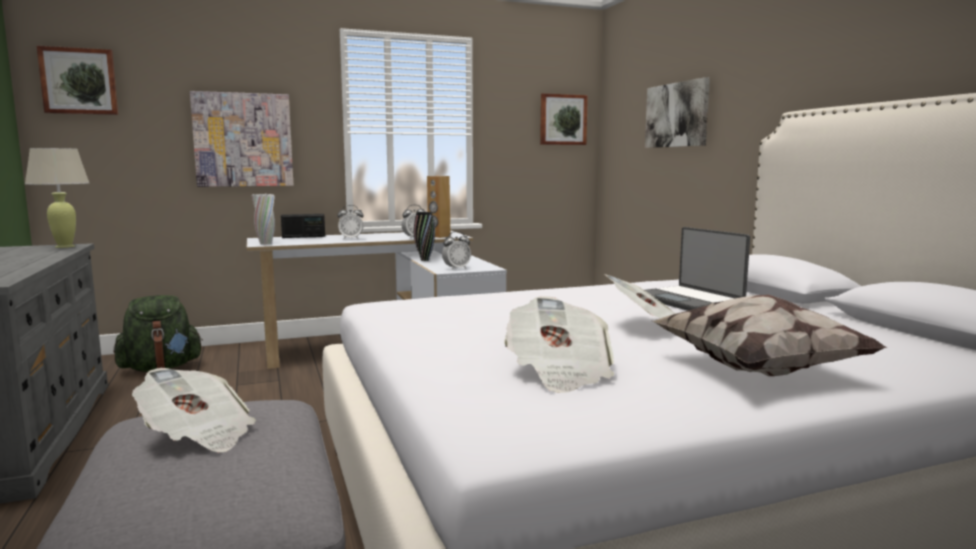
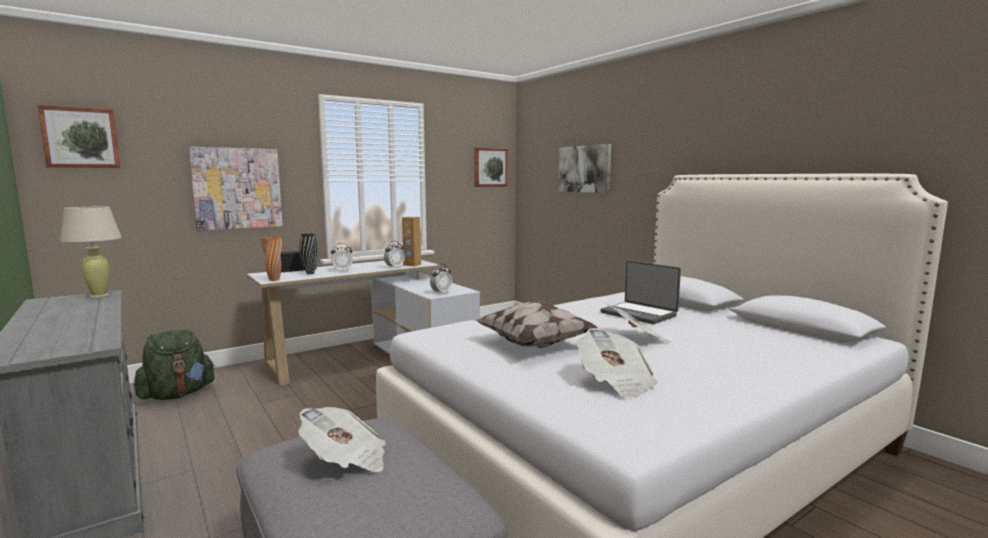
camera: 15 degrees left, 0 degrees up
(265, 244) = (274, 280): white vase -> orange vase
(424, 260) = (407, 285): black vase -> black vase (310, 273)
(758, 369) = (730, 367): pillow -> pillow (535, 344)

